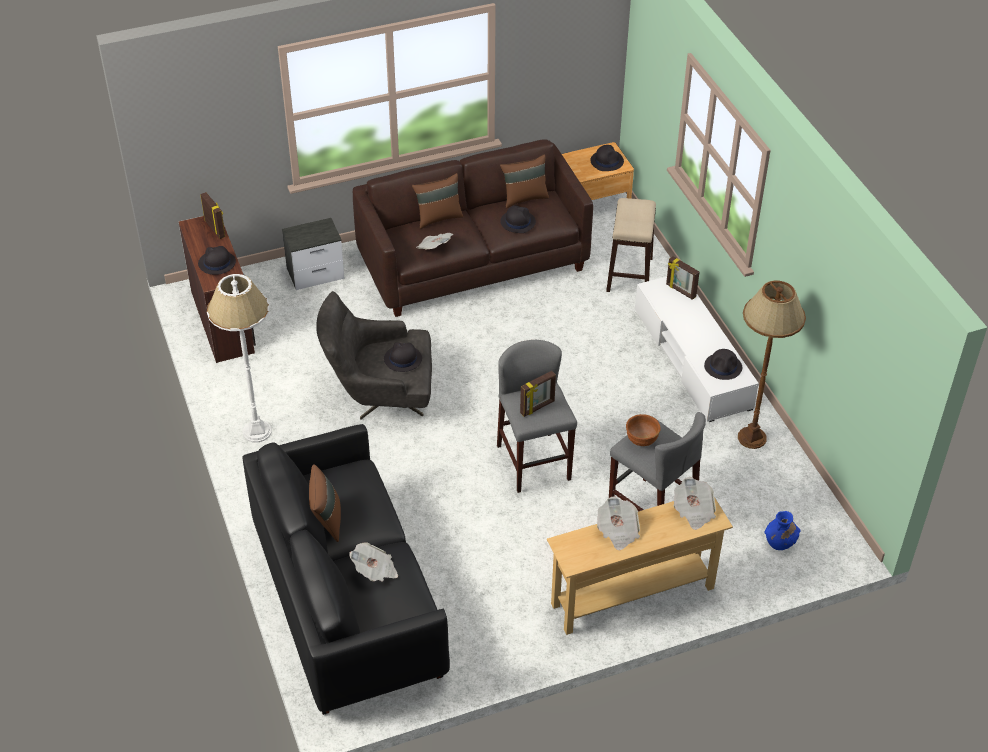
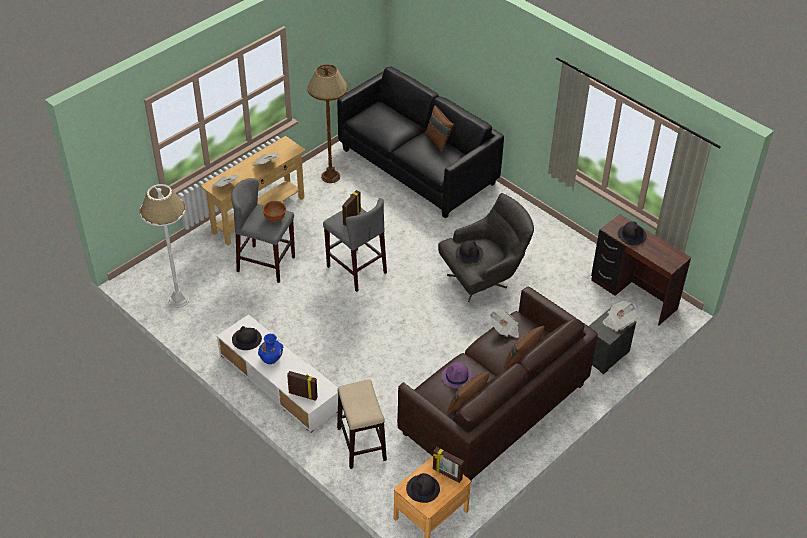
camera: 155 degrees right, 0 degrees up
(215, 229) = (659, 259): picture frame -> picture frame (447, 474)
(256, 431) = (543, 232): white floor lamp -> white floor lamp (179, 300)
(375, 571) = (393, 125): newspaper -> newspaper (618, 321)
(517, 222) = (457, 377): black hat -> purple hat
(751, 438) = (215, 333): brown floor lamp -> brown floor lamp (331, 176)
(779, 542) = (177, 271): blue vase -> blue vase (271, 357)

